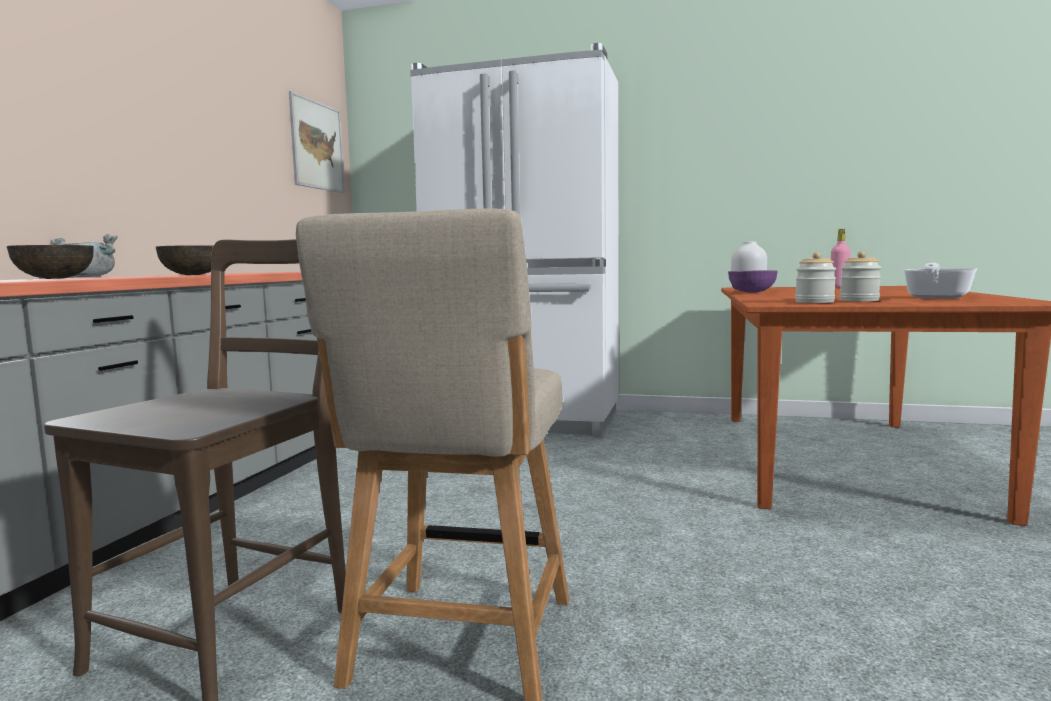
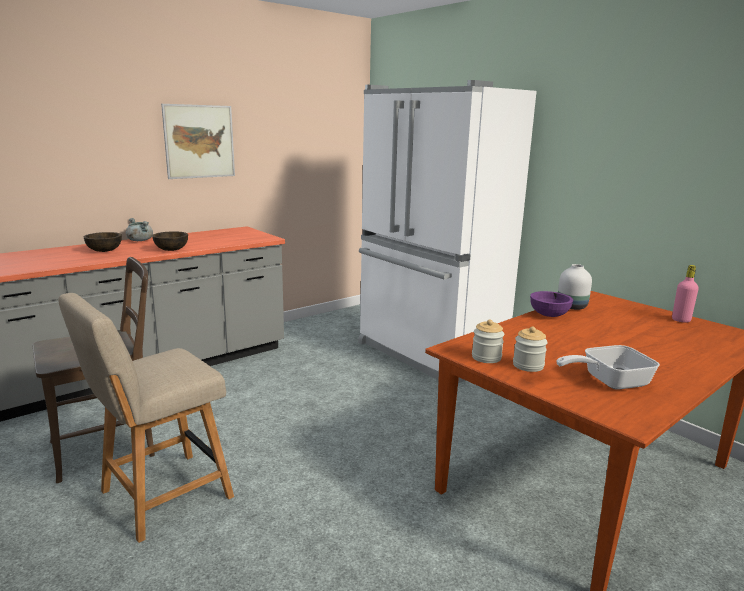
camera: 35 degrees right, 10 degrees up
(317, 145) = (333, 129): picture -> picture (199, 141)

